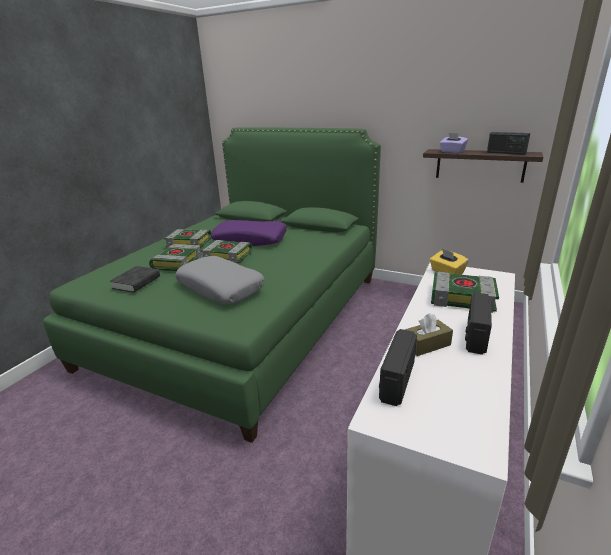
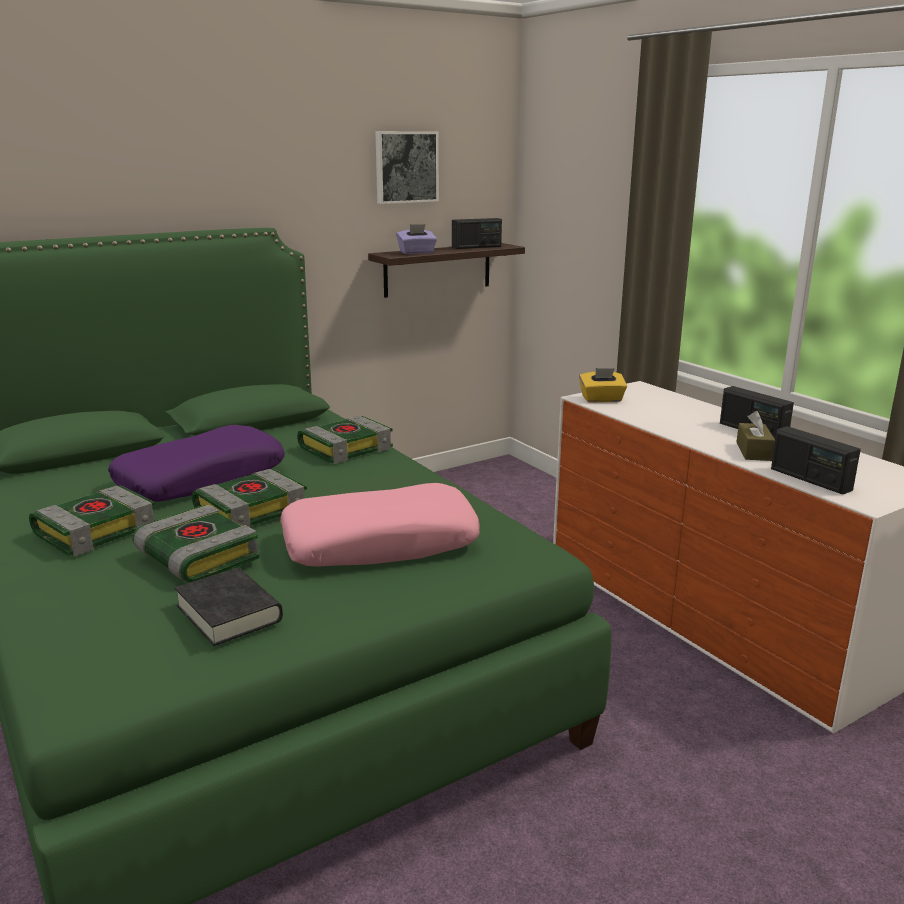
camera: 60 degrees left, 5 degrees down
(221, 288) = (380, 543): grey pillow -> pink pillow
(463, 94) = (405, 167): none -> picture
(463, 297) = (670, 411): book -> book (346, 448)

